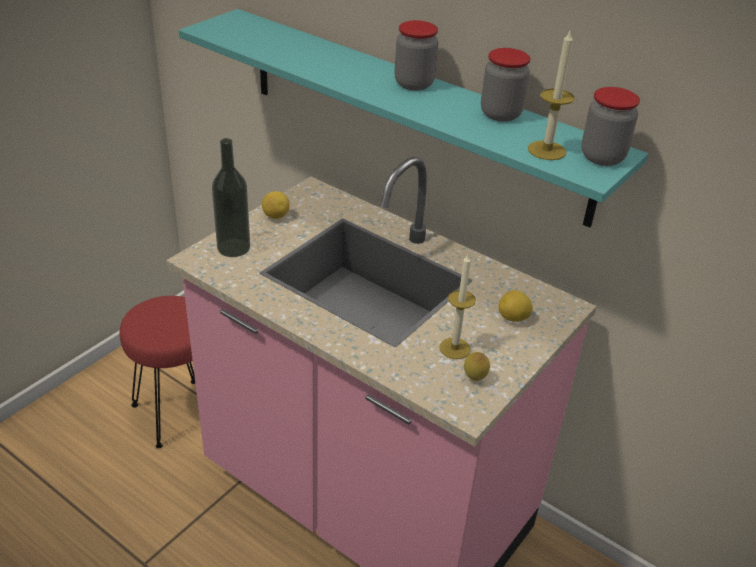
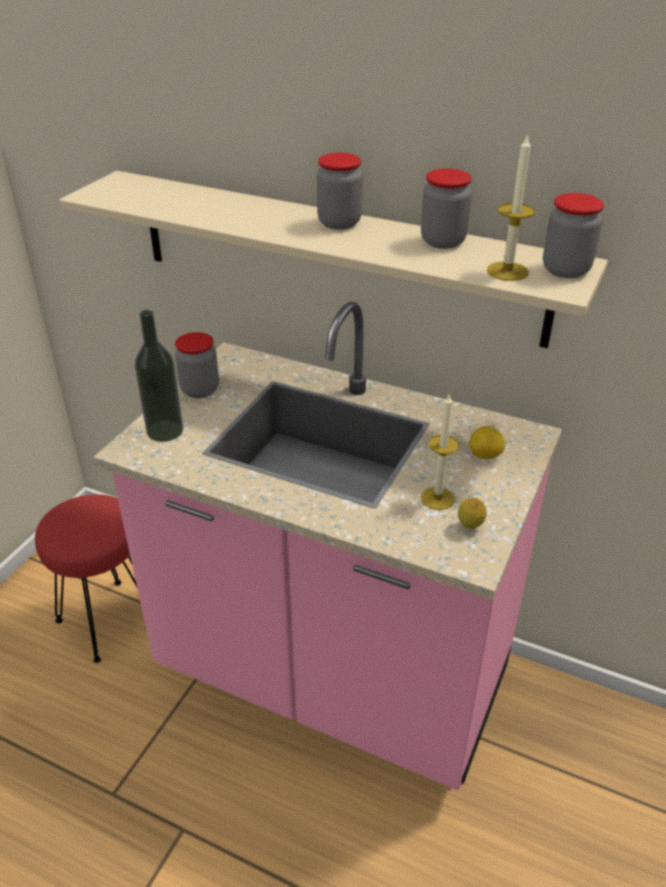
camera: 10 degrees left, 0 degrees up
(275, 216) = (200, 390): lemon -> jar
(412, 112) = (334, 256): turquoise shelf -> beige shelf

